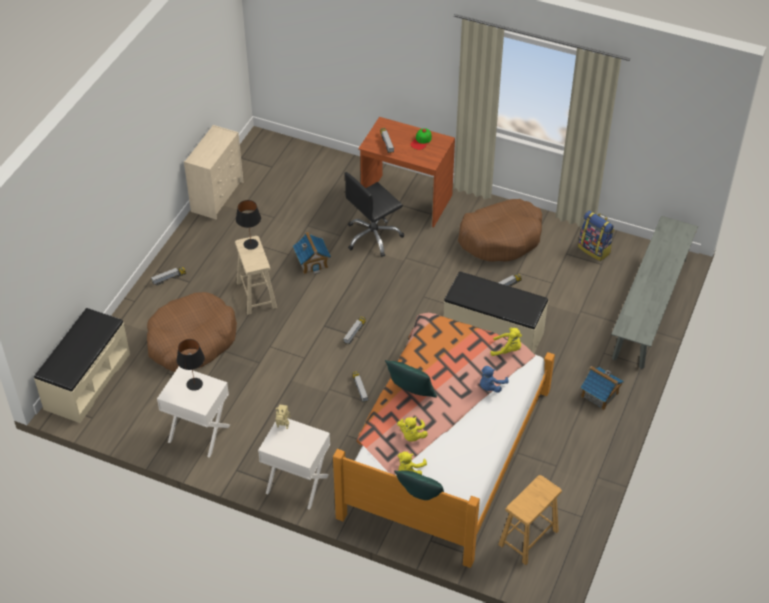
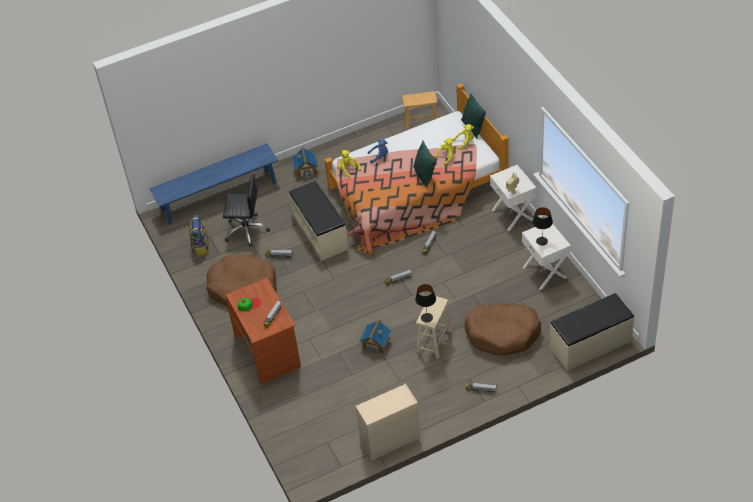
camera: 135 degrees left, 0 degrees up
(373, 237) = (318, 338): black office chair -> black office chair (246, 230)
(650, 308) = (219, 196): grey bench -> blue bench

